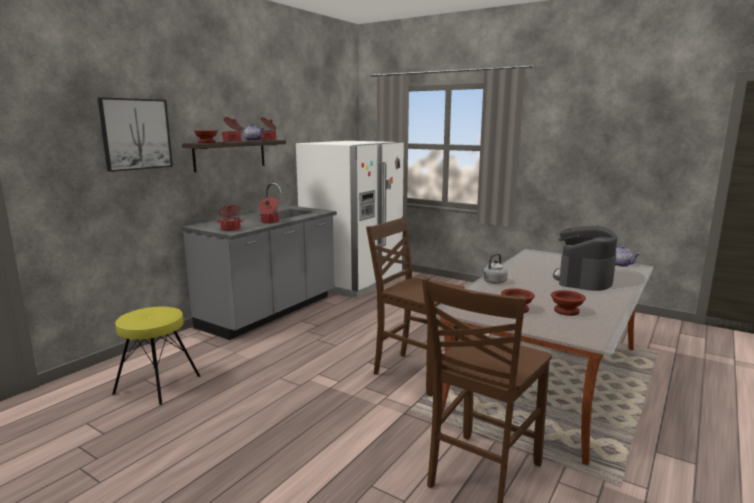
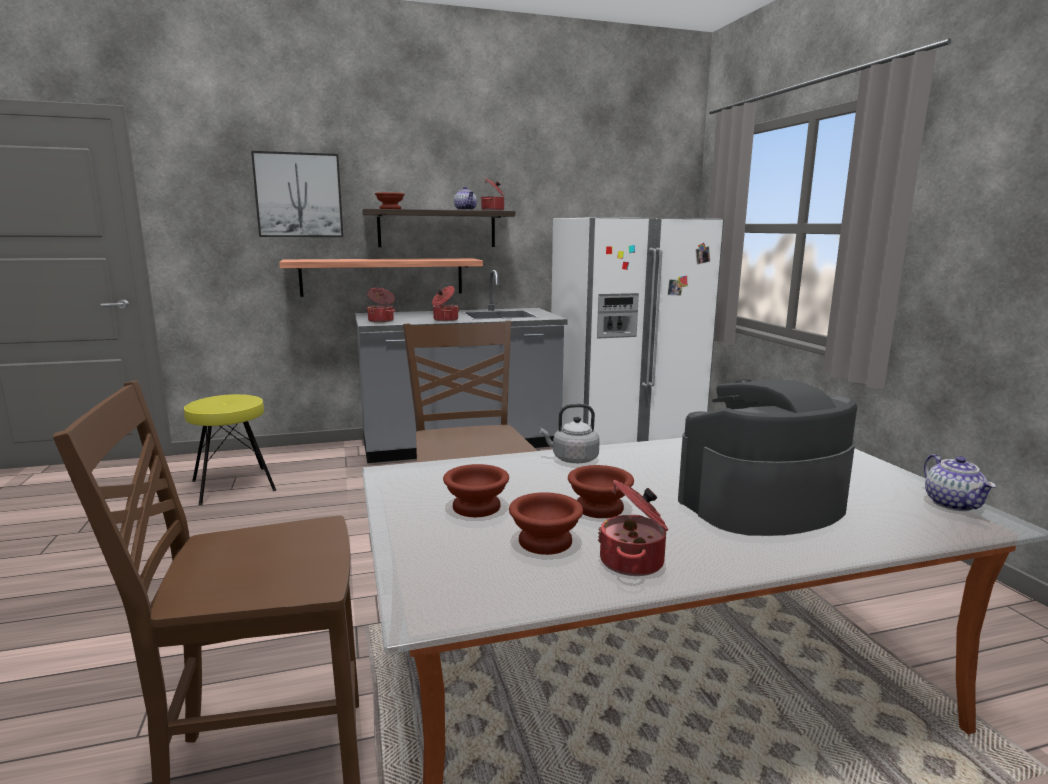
camera: 40 degrees right, 0 degrees up
(198, 195) = (382, 277): none -> shelf
(232, 141) = (430, 209): cooking pot -> cooking pot (633, 562)
(550, 295) = (601, 508): none -> brown bowl

